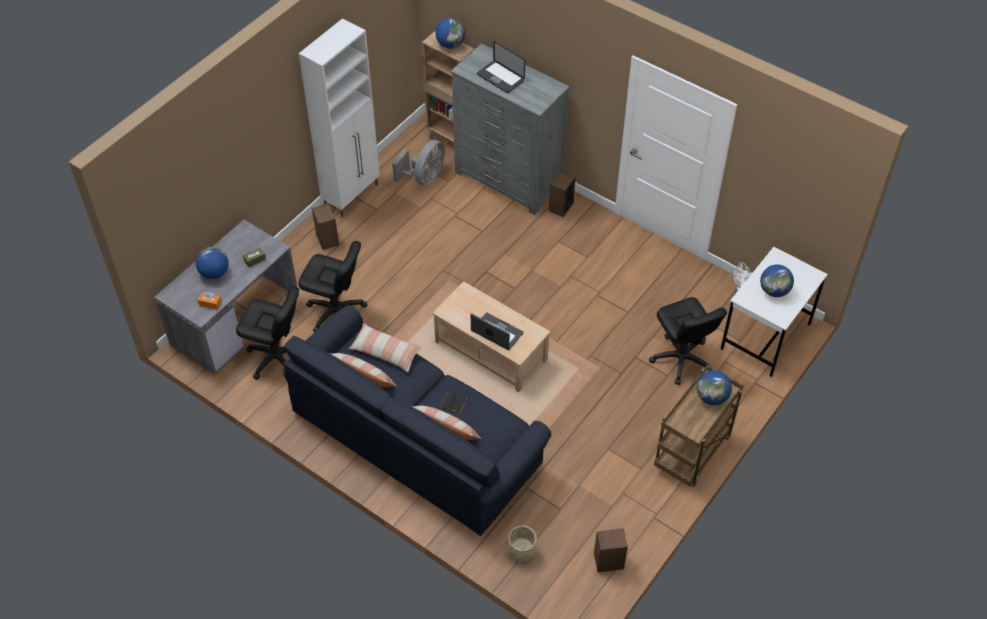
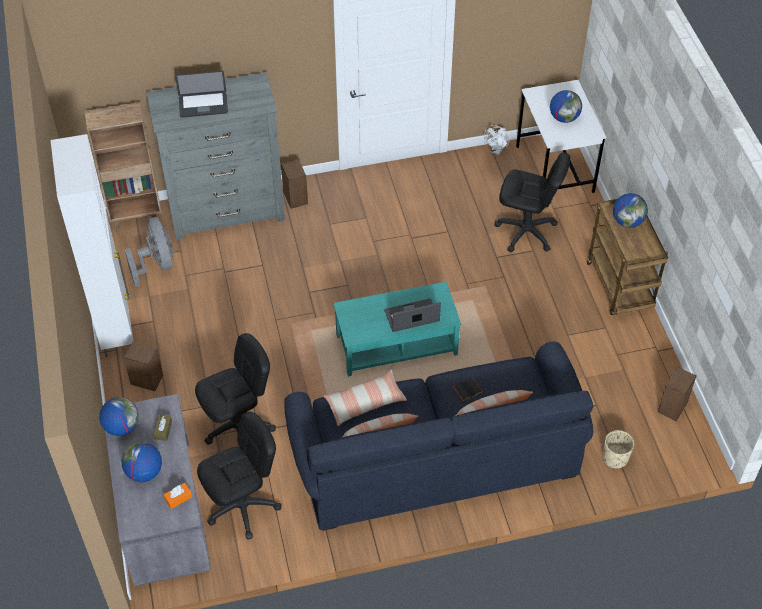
camera: 50 degrees left, 0 degrees up
(450, 44) = (115, 113): globe -> globe (122, 427)
(490, 351) = (396, 345): beige coffee table -> turquoise coffee table

